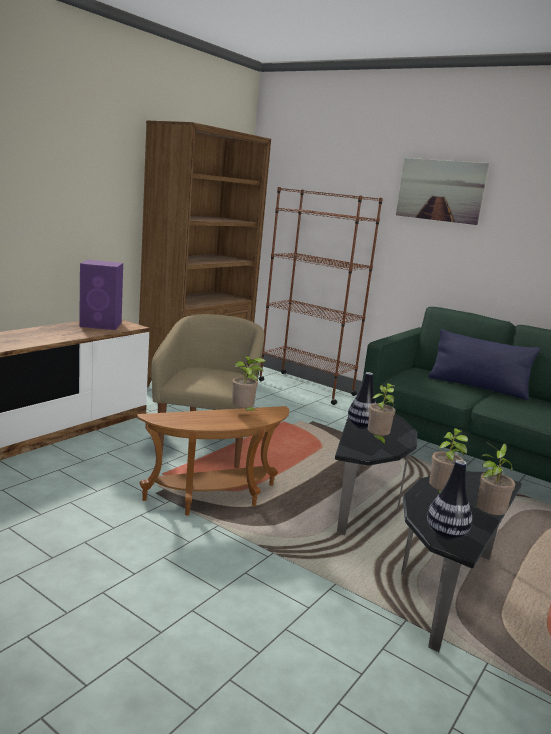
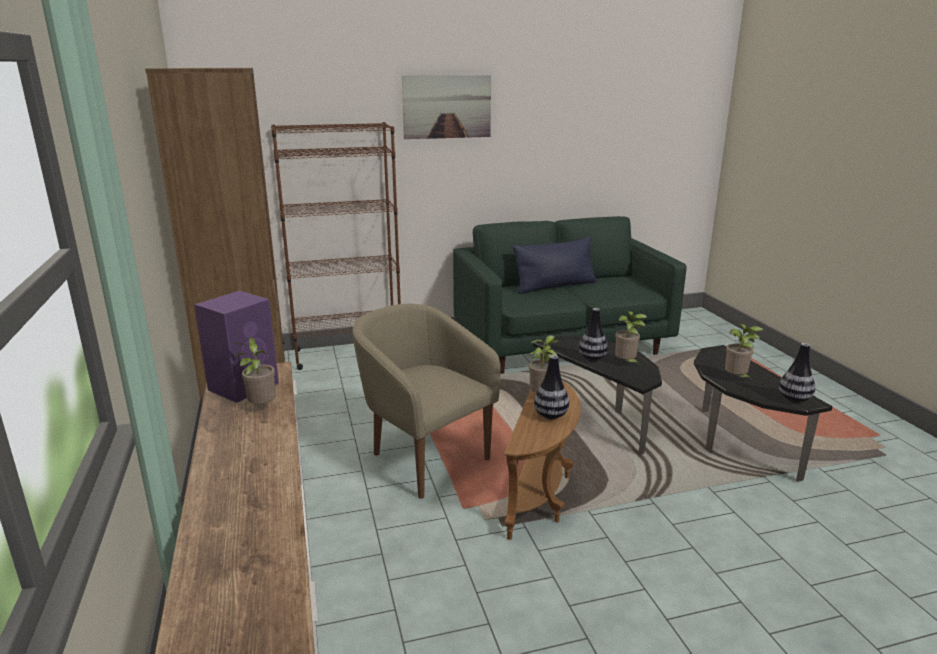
camera: 50 degrees left, 5 degrees up
(216, 420) = (551, 415): none -> vase
(487, 517) = (773, 377): potted plant -> potted plant (260, 408)

